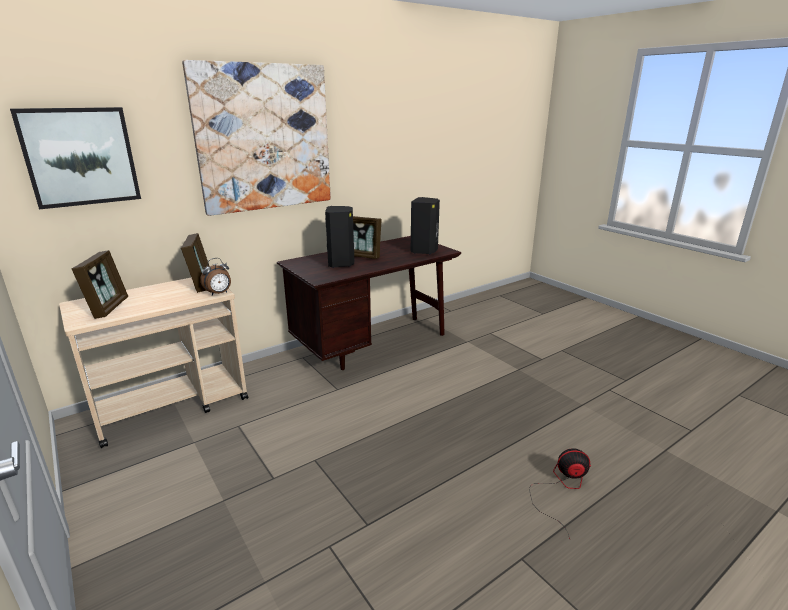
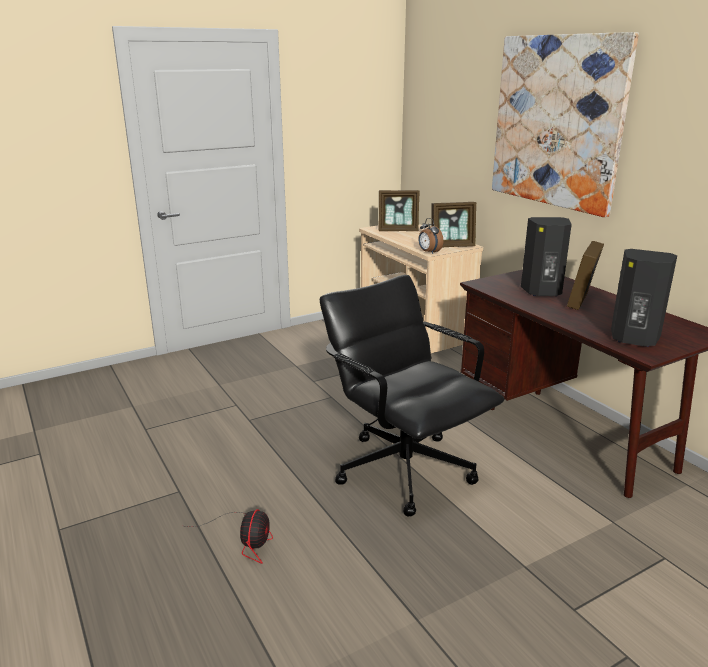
camera: 95 degrees right, 0 degrees up
(80, 157) = (441, 117): picture -> none
(437, 410) = (404, 469): none -> black office chair

